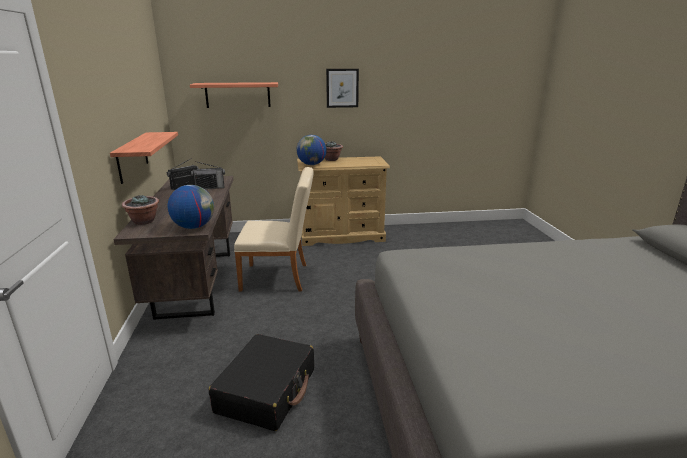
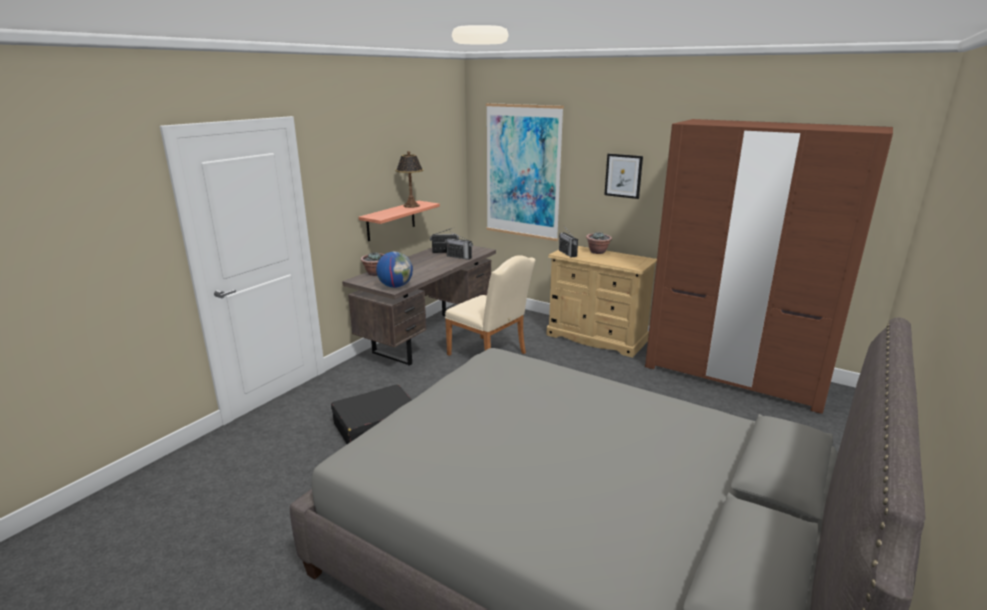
camera: 40 degrees right, 0 degrees up
(151, 136) = (411, 206): none -> table lamp
(238, 95) = (523, 172): shelf -> picture
(312, 164) = (567, 253): globe -> radio
(456, 232) = (734, 375): none -> brown wardrobe

